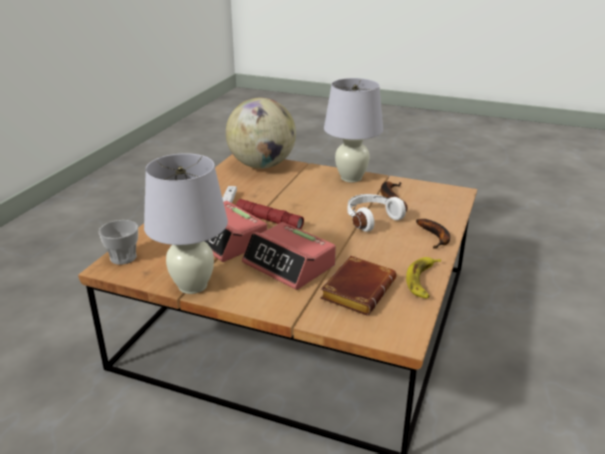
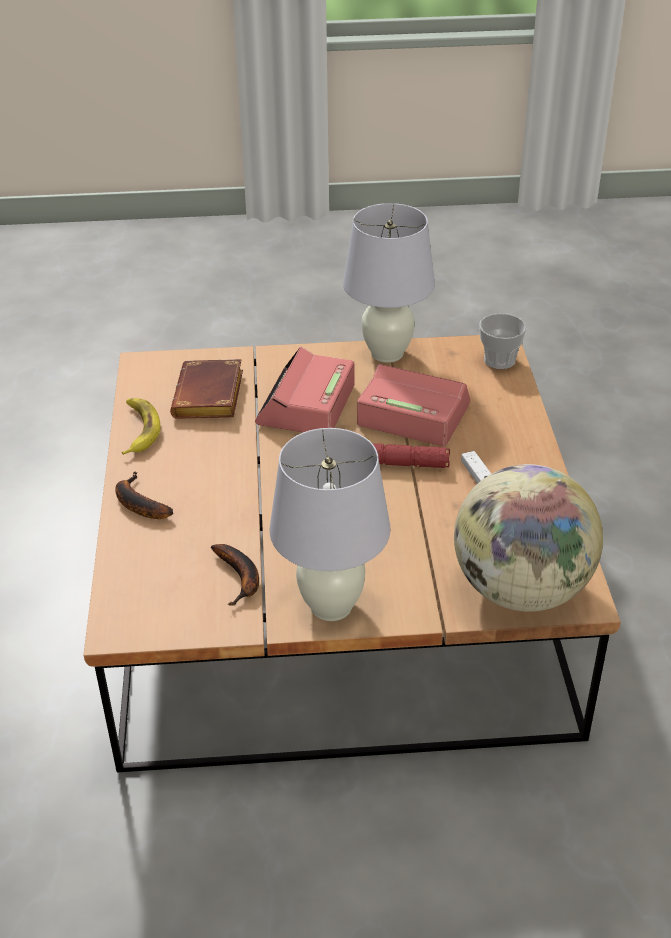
camera: 155 degrees right, 10 degrees up
(289, 265) = (306, 405): alarm clock -> alarm clock turned 90 degrees counterclockwise
(371, 218) = (245, 511): white headphones -> none

